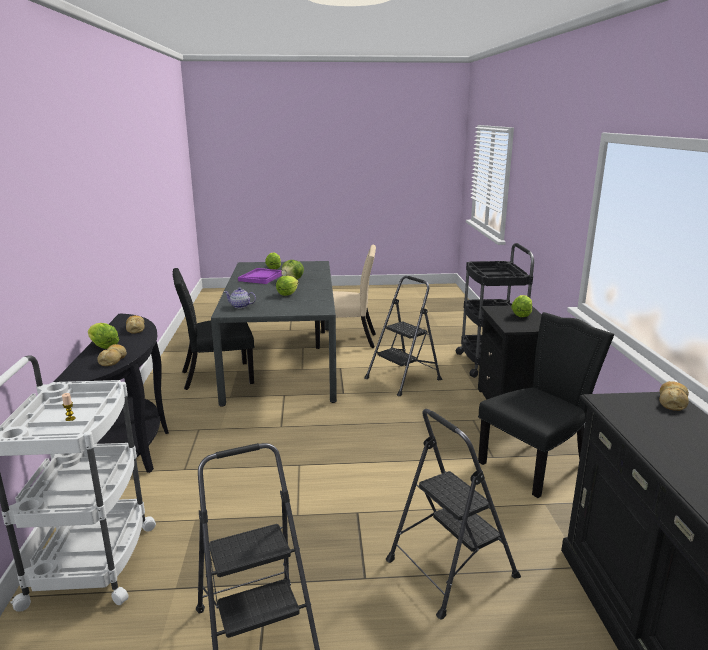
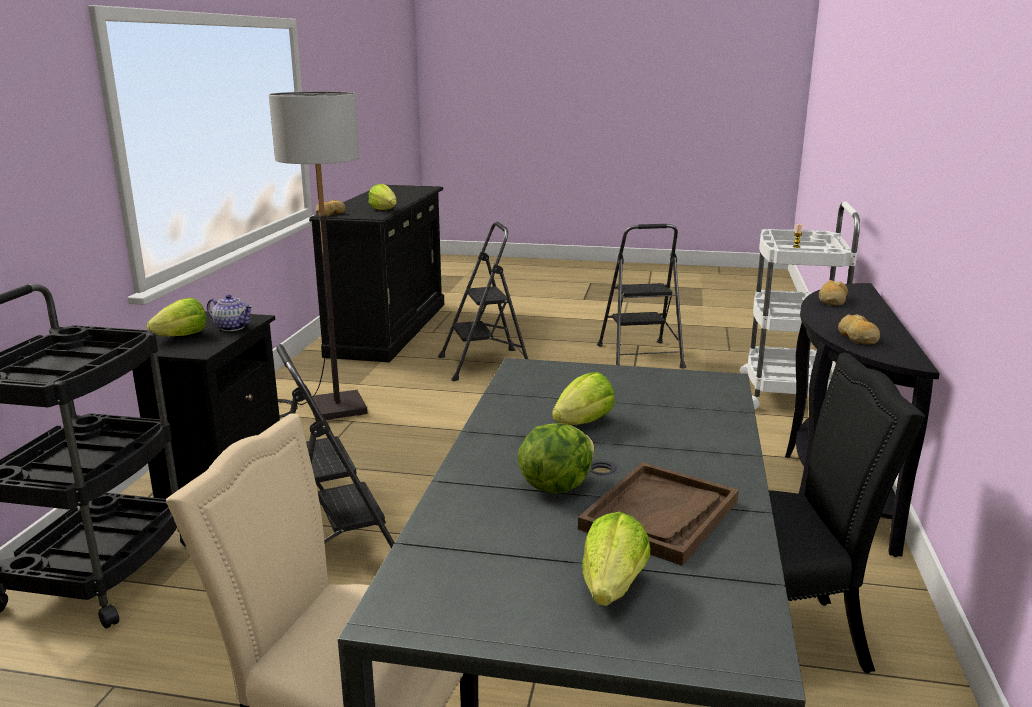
camera: 165 degrees left, 0 degrees up
(103, 346) = (872, 316): lettuce -> lettuce (384, 210)
(240, 306) = (695, 393): teapot -> teapot (232, 327)
(261, 277) = (660, 515): purple tray -> brown tray
(533, 465) = (319, 409): black chair -> floor lamp

